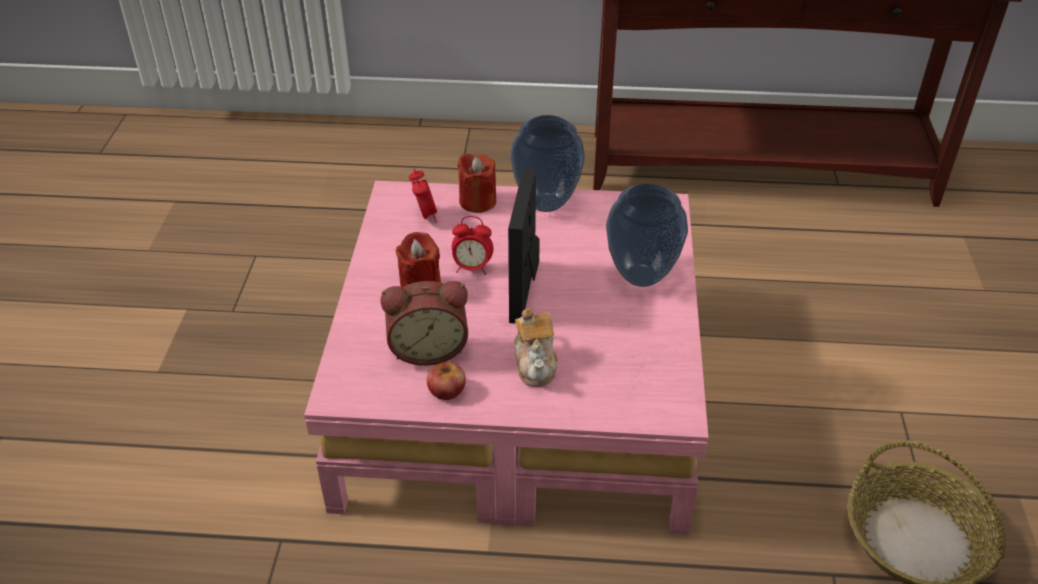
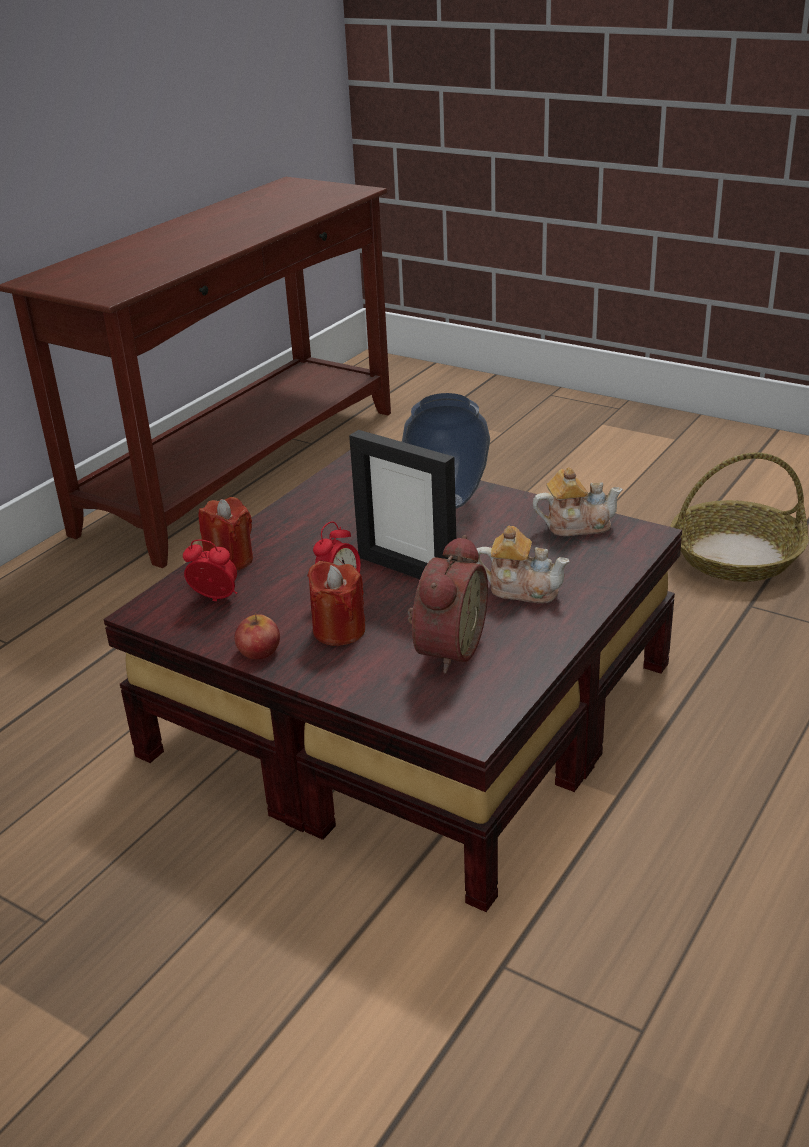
camera: 60 degrees left, 10 degrees down
(446, 390) = (520, 651): apple -> apple (259, 650)
(521, 388) = (410, 705): pink coffee table -> brown coffee table
(545, 203) = (279, 522): vase -> none
(661, 364) = (576, 525): none -> teapot

